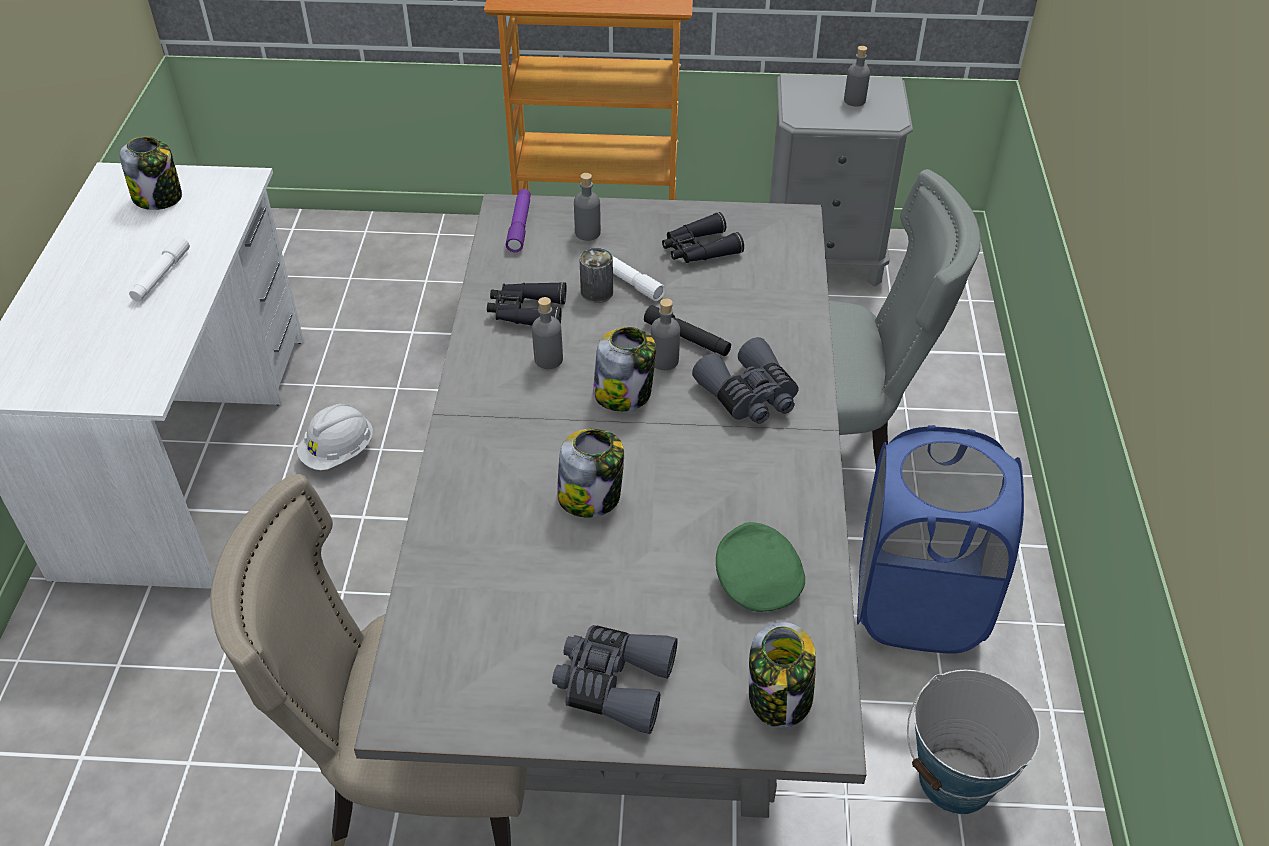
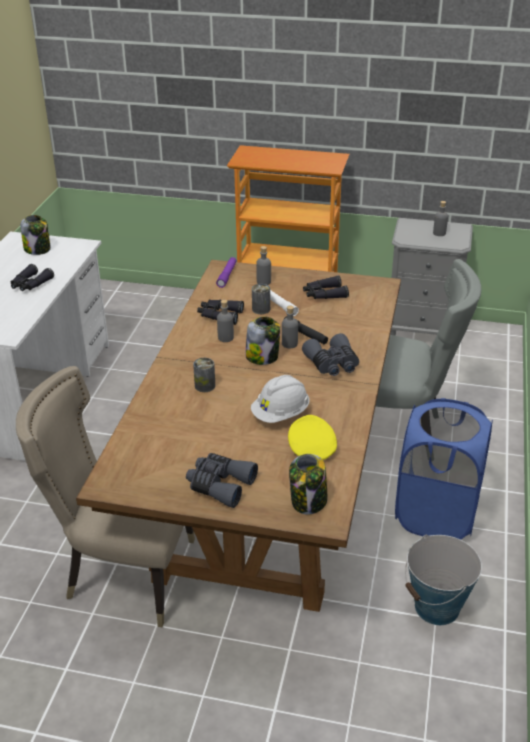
camera: 10 degrees right, 10 degrees down
(161, 276) = (30, 284): white flashlight -> black binoculars
(338, 452) = (116, 403): white hard hat -> white hard hat (281, 414)
(535, 468) = (205, 386): none -> can
(591, 497) = (231, 401): jar -> none
(633, 603) = (266, 495): grey dining table -> brown dining table
(755, 579) = (311, 447): green cap -> yellow cap

